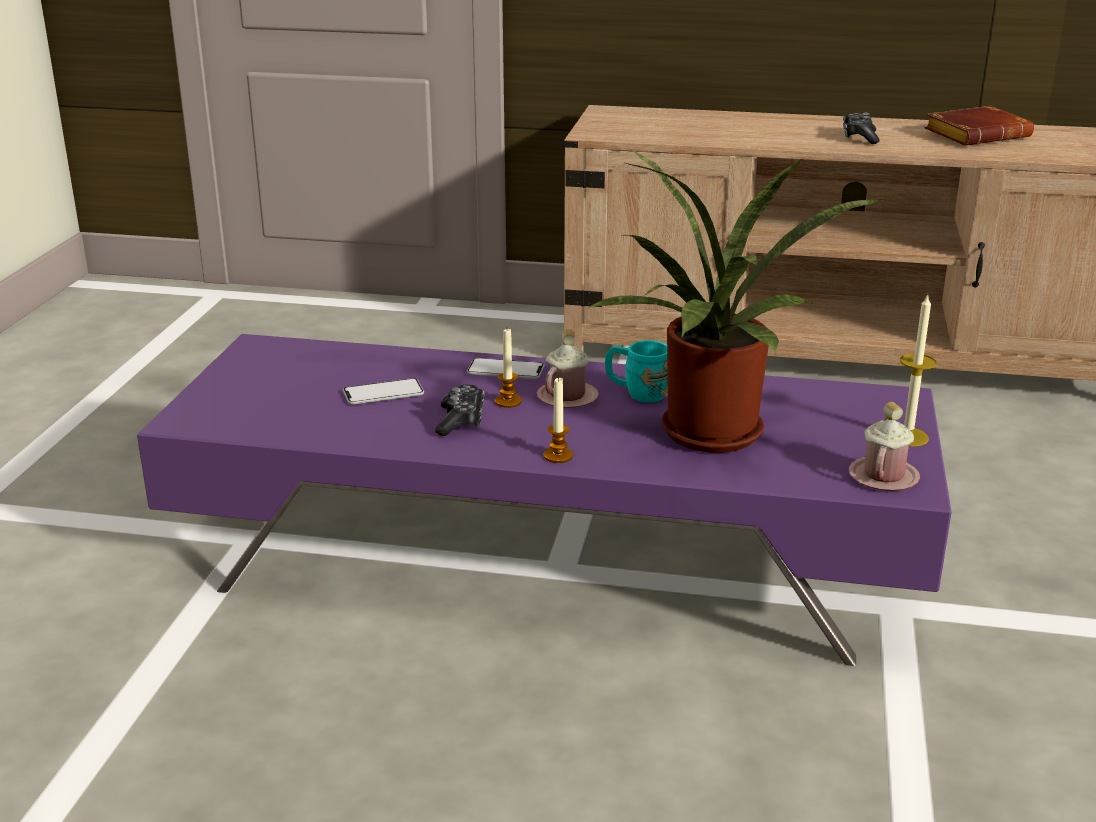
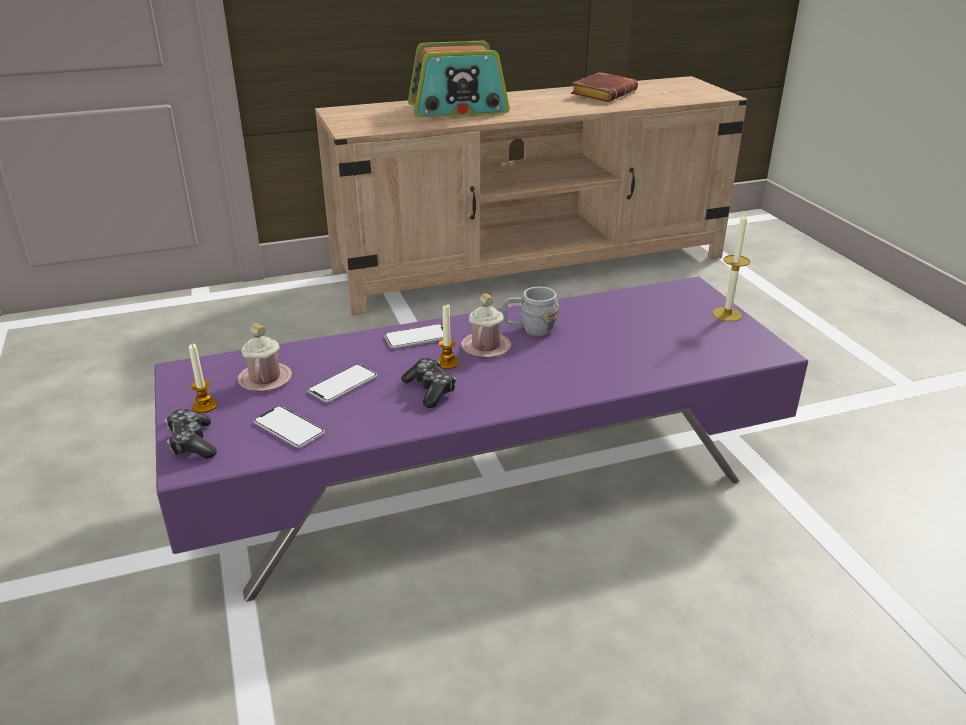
camera: 30 degrees left, 5 degrees up
(293, 416) = (289, 428): none -> phone
(558, 456) = (533, 397): candle -> candle (205, 406)
(637, 392) = (529, 329): turquoise mug -> grey mug
(711, 438) = (617, 351): potted plant -> none
(753, 127) = (458, 109): none -> radio
(859, 137) = (536, 106): game controller -> game controller (192, 443)
(883, 477) = (747, 347): pink mug -> pink mug (265, 379)

